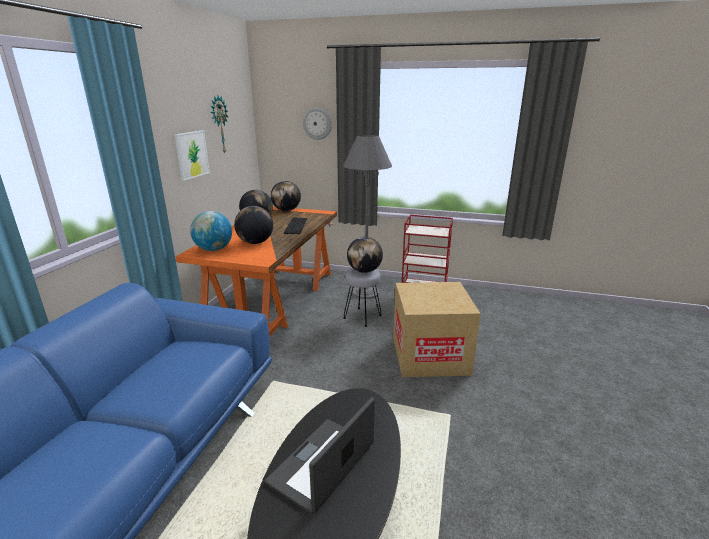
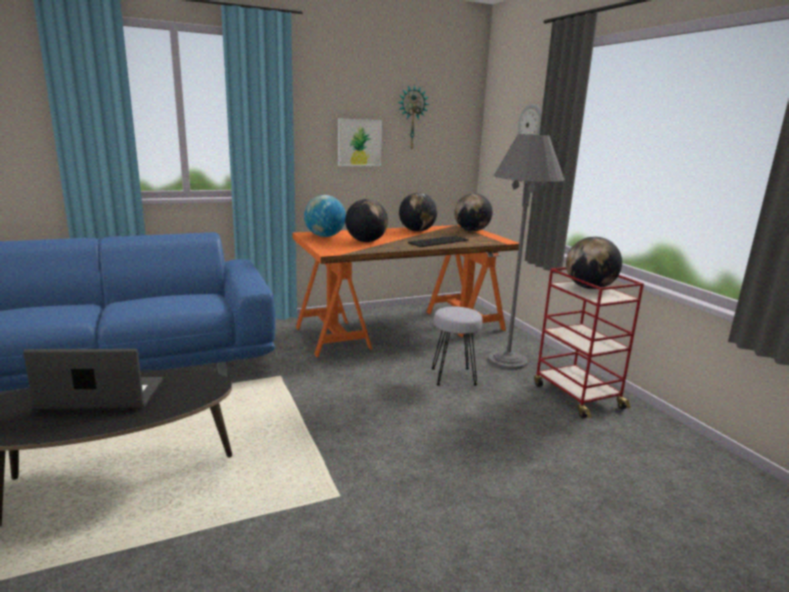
camera: 50 degrees right, 5 degrees down
(364, 271) = (461, 312): globe -> globe (589, 288)
(430, 355) = (441, 444): cardboard box -> none

